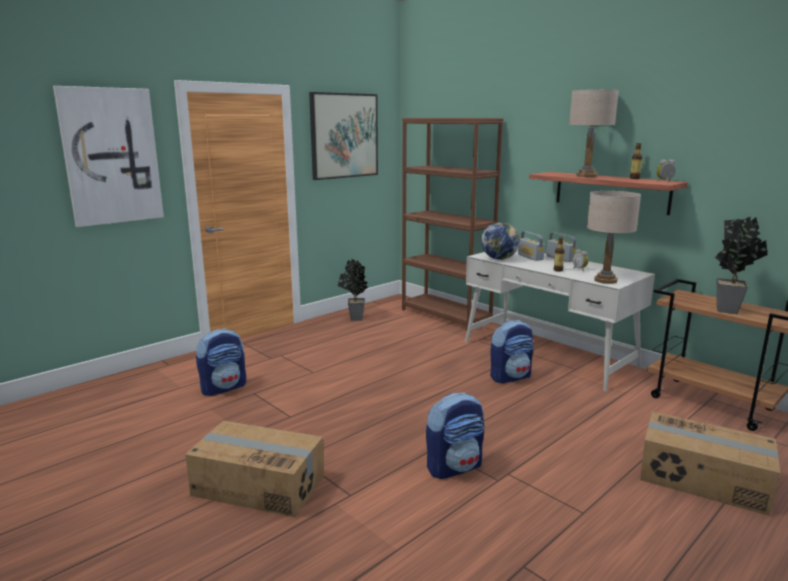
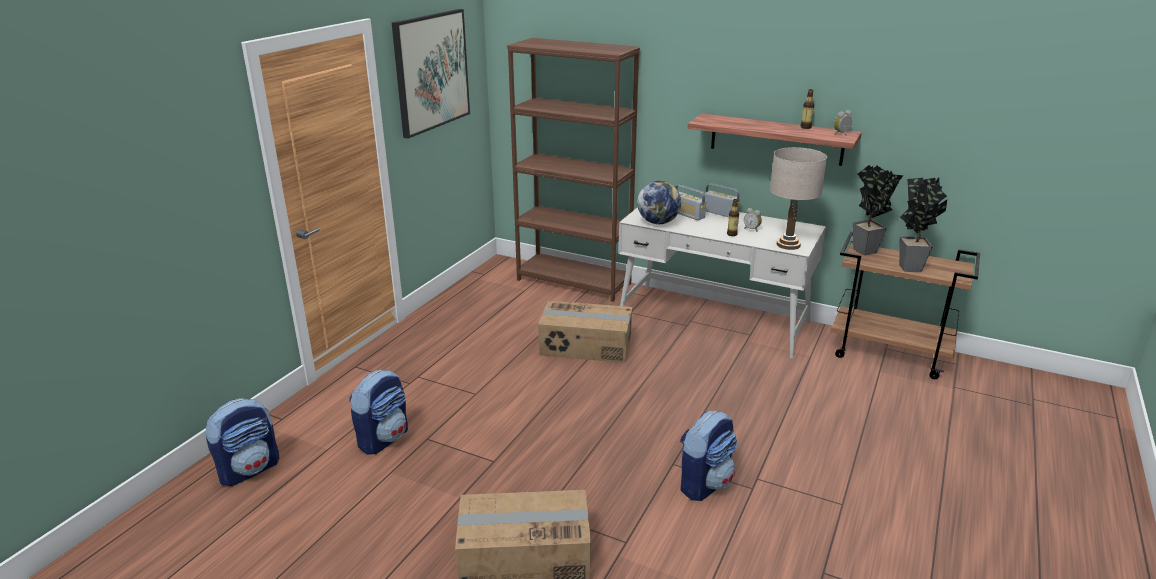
camera: 20 degrees left, 10 degrees up
(111, 156) = (182, 167): picture -> none
(355, 319) = (470, 304): potted plant -> potted plant (865, 252)
(510, 377) = (693, 357): backpack -> backpack (249, 469)
(587, 176) = (753, 124): beige table lamp -> none
(703, 479) = (919, 443): cardboard box -> cardboard box (586, 346)

